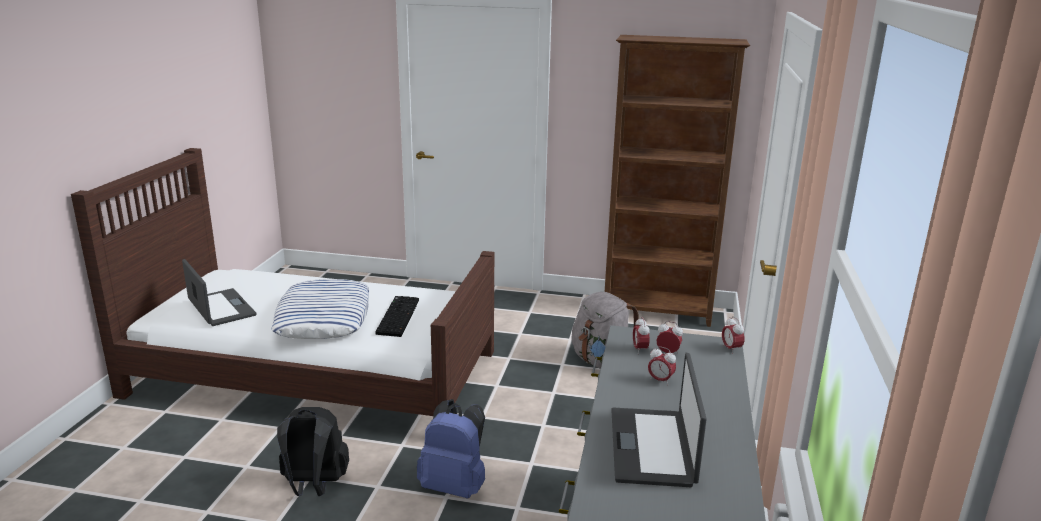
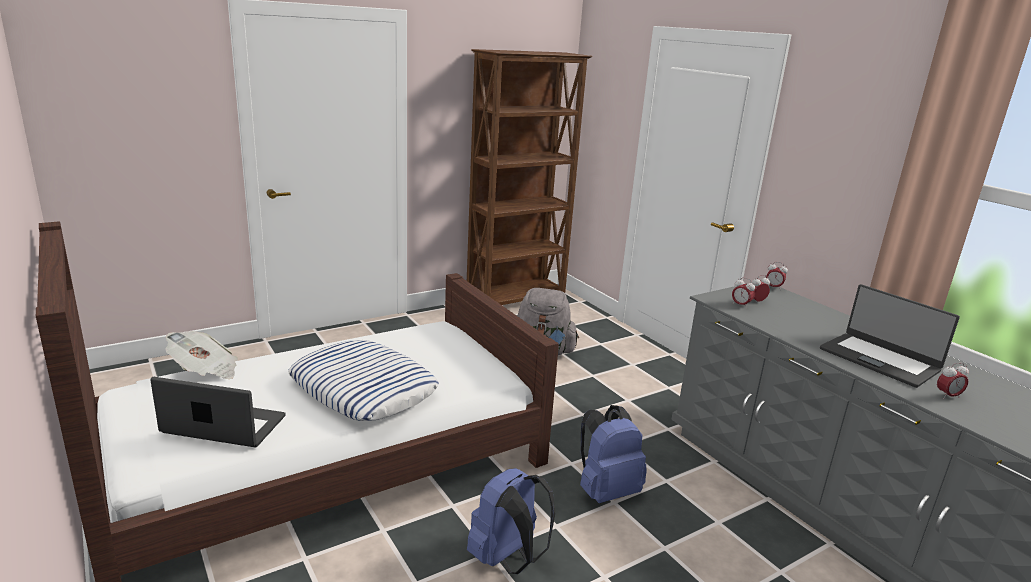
camera: 45 degrees left, 0 degrees up
(268, 274) = (205, 371): none -> newspaper
(314, 486) = (508, 558): black backpack -> blue backpack
(397, 316) = (429, 361): keyboard -> none
(660, 380) = (792, 320): alarm clock -> alarm clock (947, 396)

